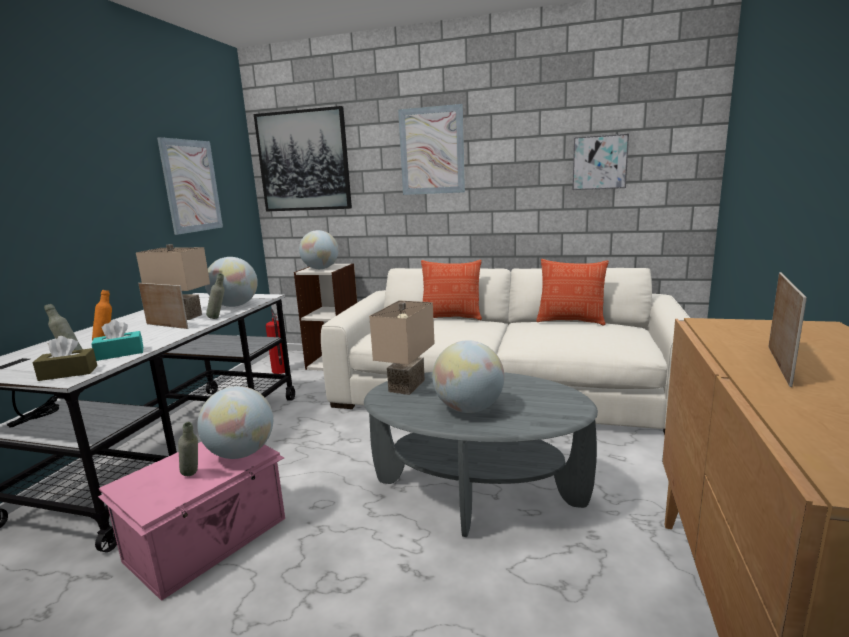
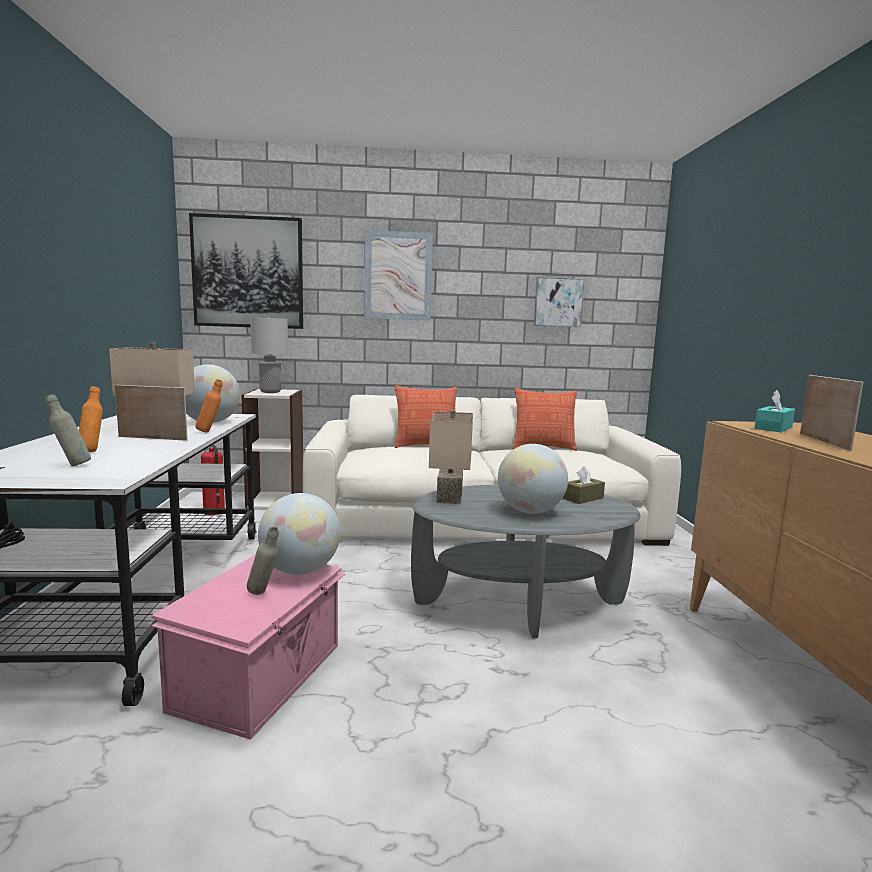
camera: 20 degrees left, 5 degrees down
(68, 373) = (97, 477): brown tissue box -> brown tissue box (583, 498)
(120, 353) = (136, 460): turquoise tissue box -> turquoise tissue box (773, 428)
(191, 186) = (130, 283): picture -> none
(218, 318) = (210, 432): grey bottle -> orange bottle
(320, 269) = (271, 392): globe -> grey table lamp

